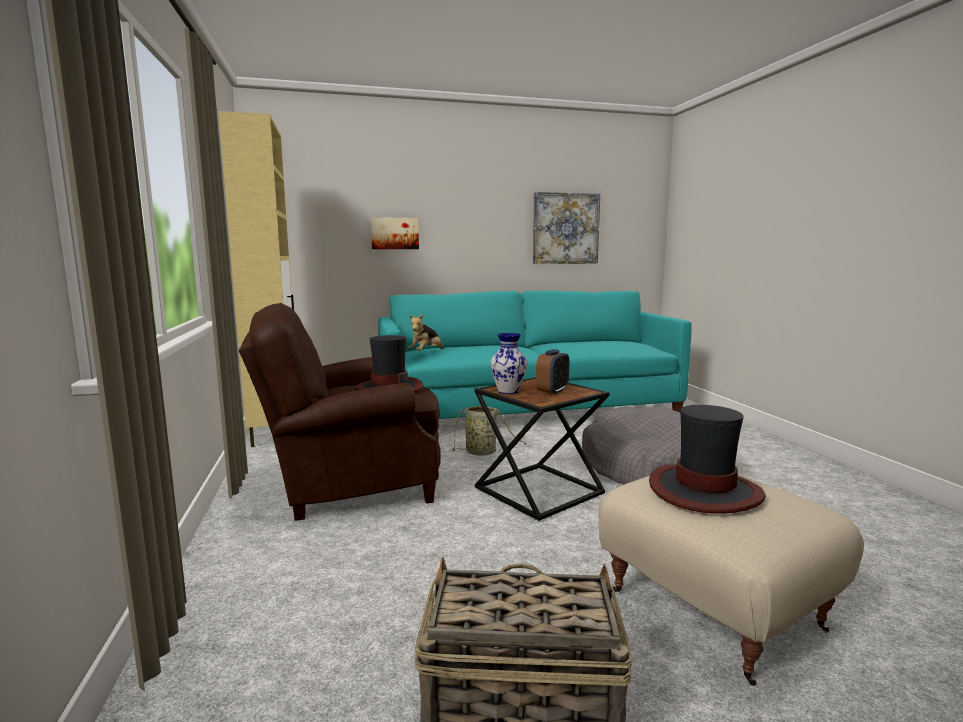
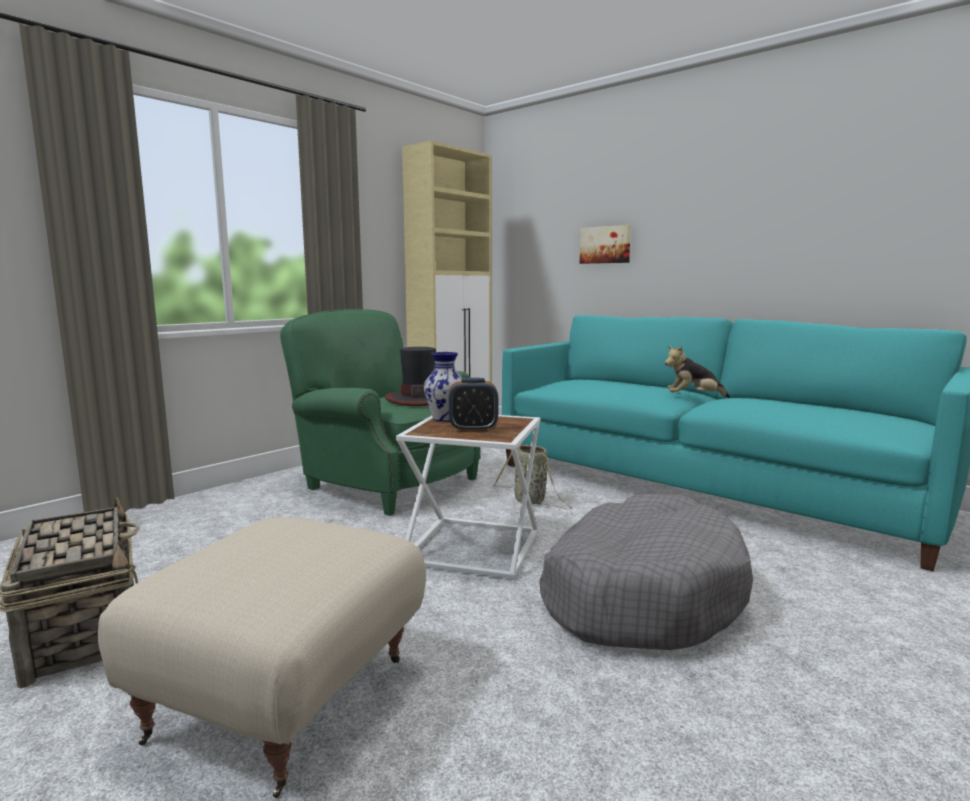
camera: 55 degrees right, 0 degrees up
(349, 484) = (386, 482): brown armchair -> green armchair
(426, 352) = (562, 381): plush toy -> plush toy (693, 398)
(539, 490) = (475, 547): black side table -> white side table
(565, 228) = (847, 224): picture -> none
(704, 491) = (276, 543): hat -> none

